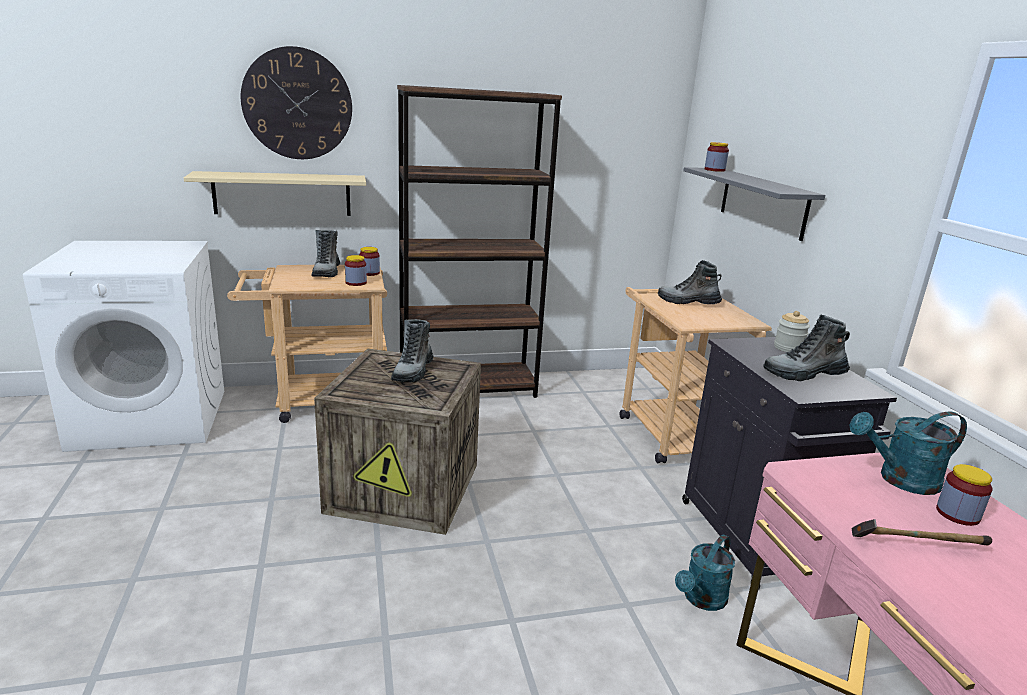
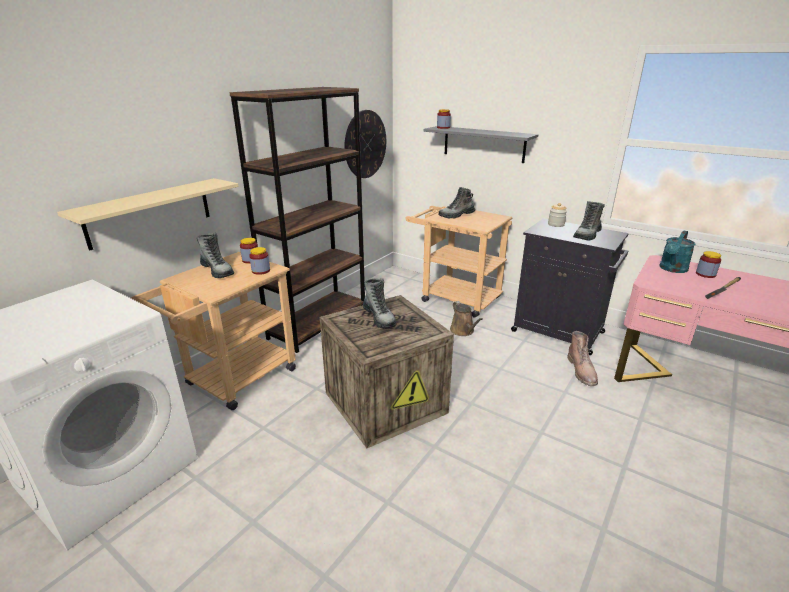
camera: 40 degrees left, 5 degrees up
(297, 104) = (148, 122): wall clock -> wall clock (365, 144)
(614, 470) = (463, 331): none -> brown watering can
(701, 600) = (582, 371): turquoise watering can -> brown boot

